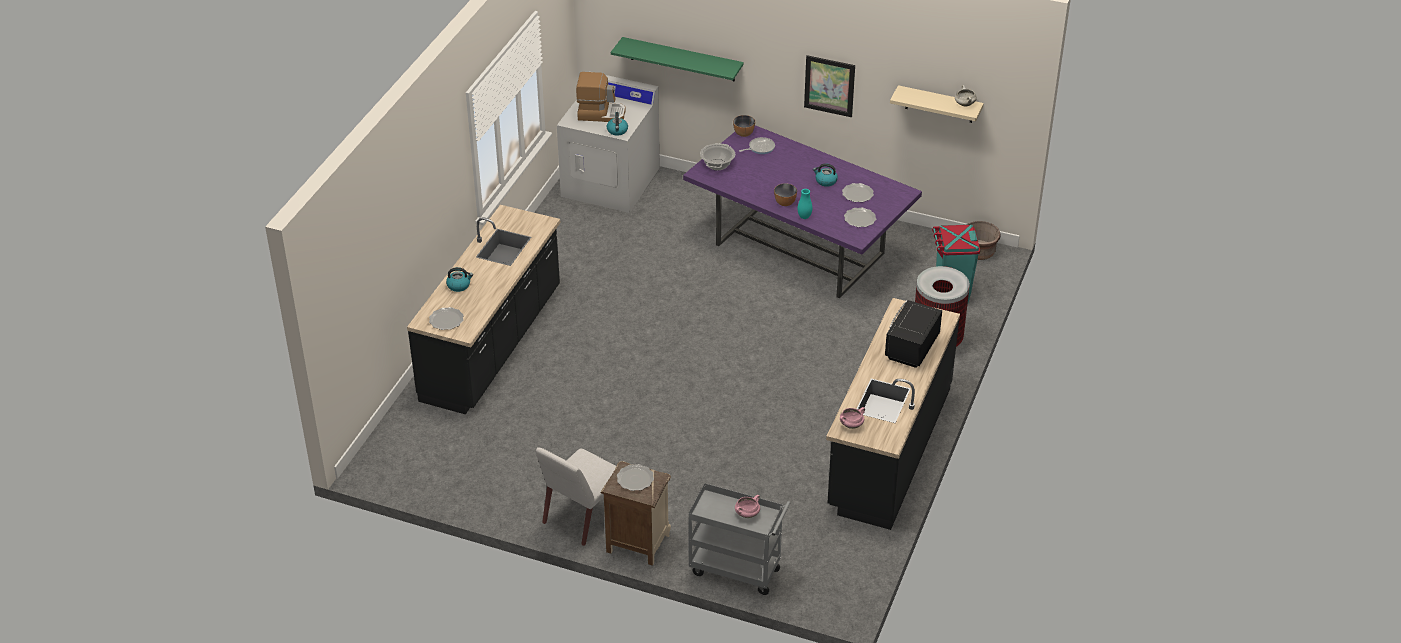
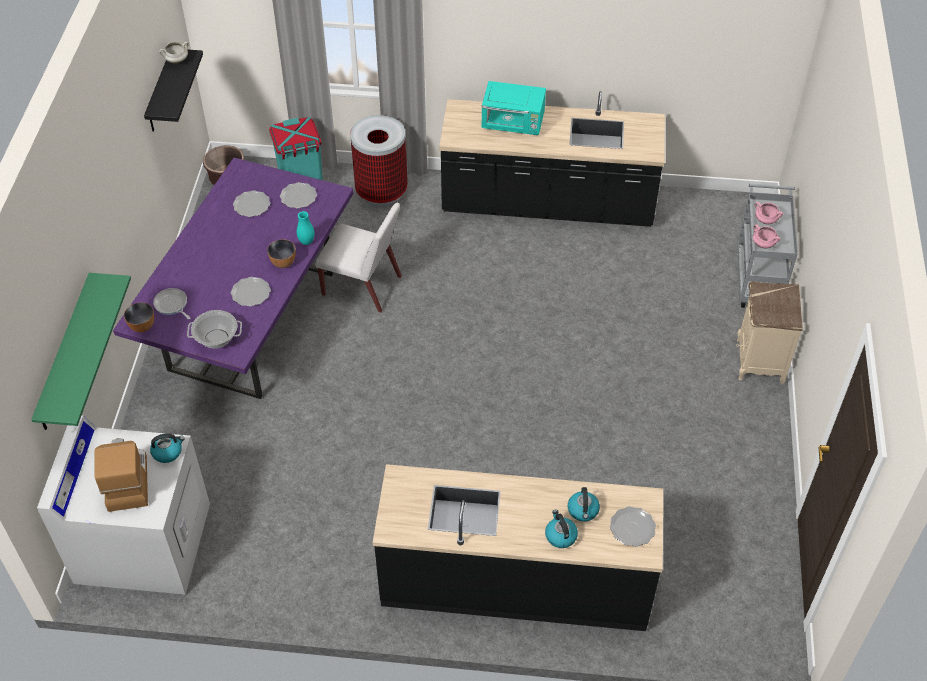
camera: 105 degrees left, 10 degrees up
(582, 516) = (747, 415): white chair -> white chair (363, 286)
(635, 479) = (771, 306): plate -> plate (250, 293)
(825, 181) = (231, 235): kettle -> kettle (583, 511)
(829, 86) = (124, 192): picture -> none
(851, 425) = (641, 148): pink cooking pot -> pink cooking pot (763, 244)
(911, 348) = (513, 124): black microwave -> turquoise microwave
(939, 104) = (160, 93): beige shelf -> black shelf

